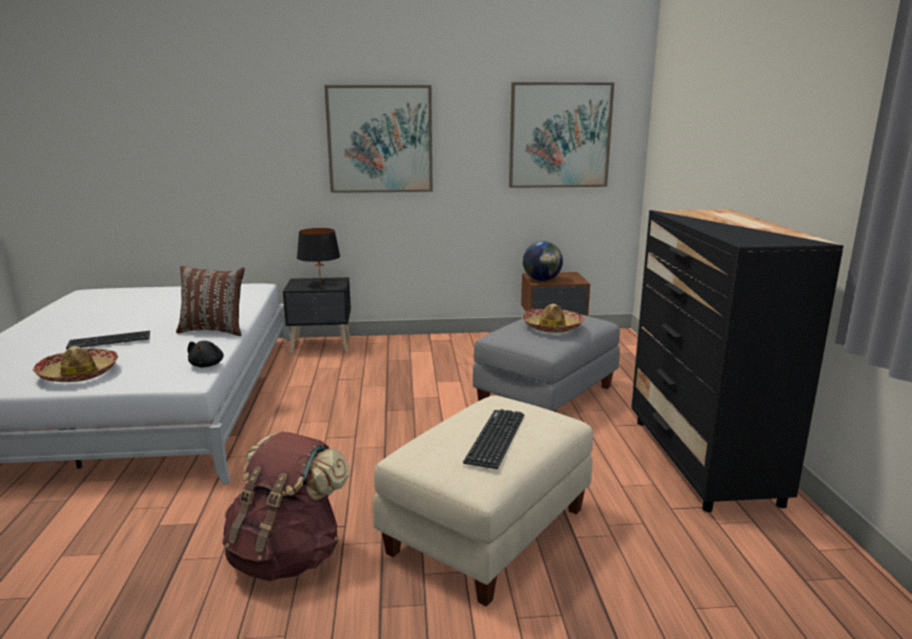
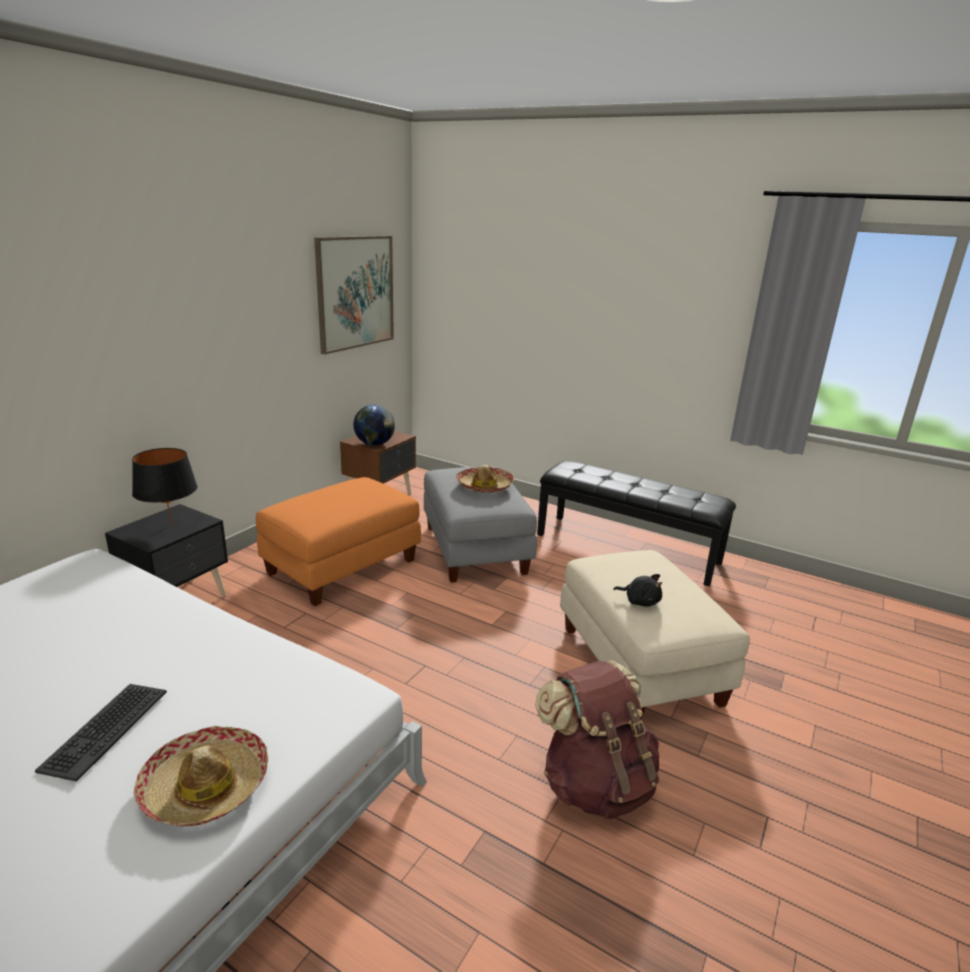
camera: 55 degrees left, 5 degrees up
(207, 365) = (328, 672): black plush toy -> black plush toy (640, 601)
(214, 330) = (207, 636): brown pillow -> none
(380, 139) = (193, 317): picture -> none
(435, 365) = (342, 566): none -> orange ottoman
(495, 438) = (665, 587): keyboard -> none
(702, 460) = (627, 548): black dresser -> black bench

